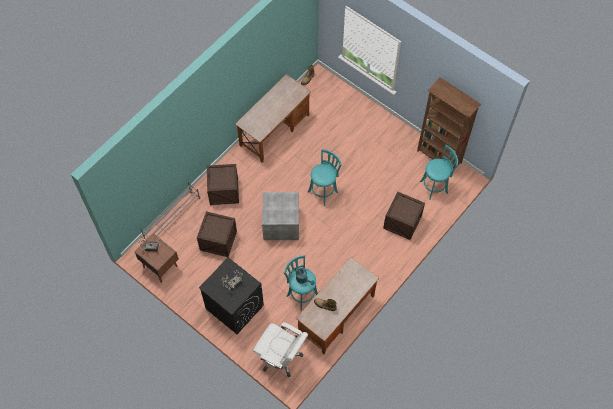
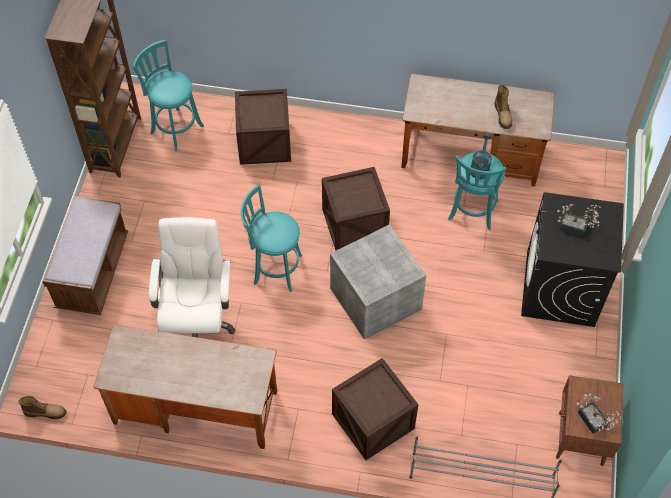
camera: 120 degrees left, 5 degrees down
(218, 240) = (470, 375): crate -> crate (354, 224)
(281, 357) = (583, 190): white office chair -> white office chair (197, 320)
(367, 120) = (93, 272): none -> brown bench

